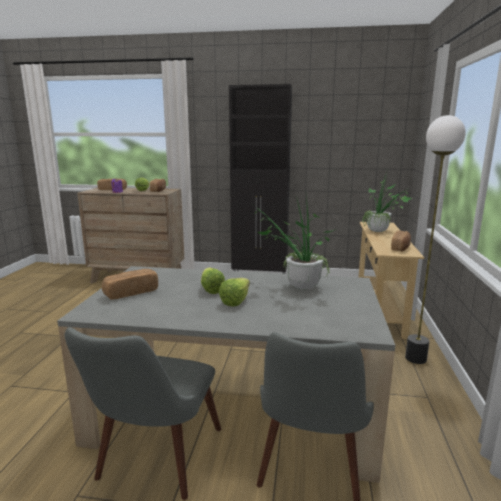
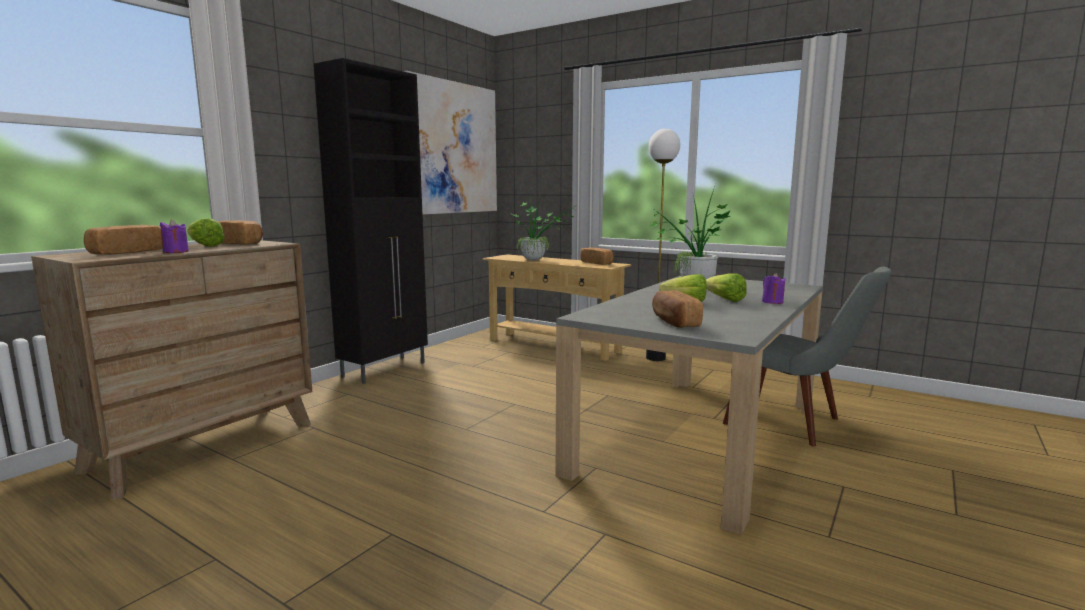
camera: 65 degrees left, 5 degrees down
(154, 464) = (781, 487): grey chair -> none
(242, 320) = (772, 302): none -> purple candle
(354, 132) = (450, 148): none -> picture

